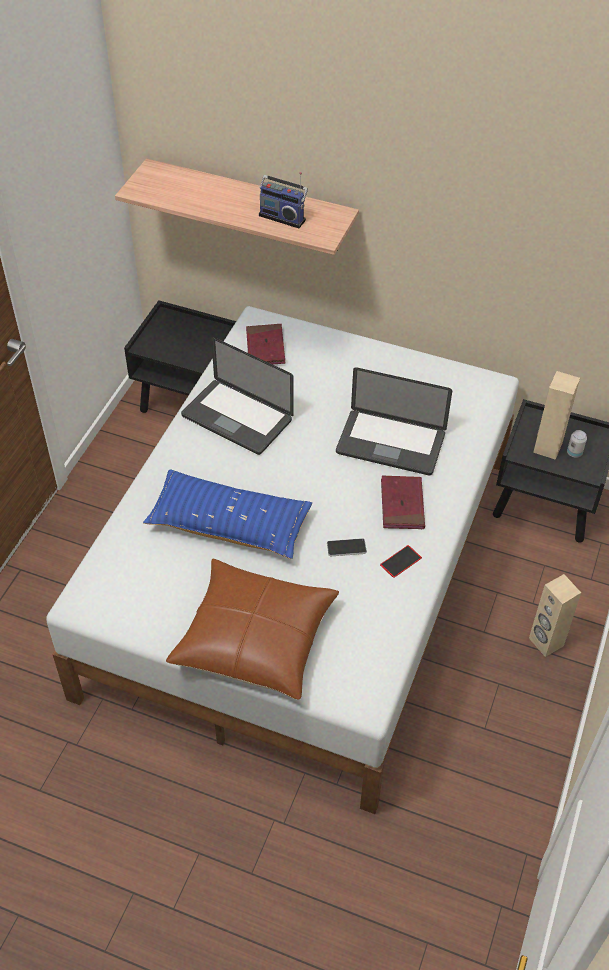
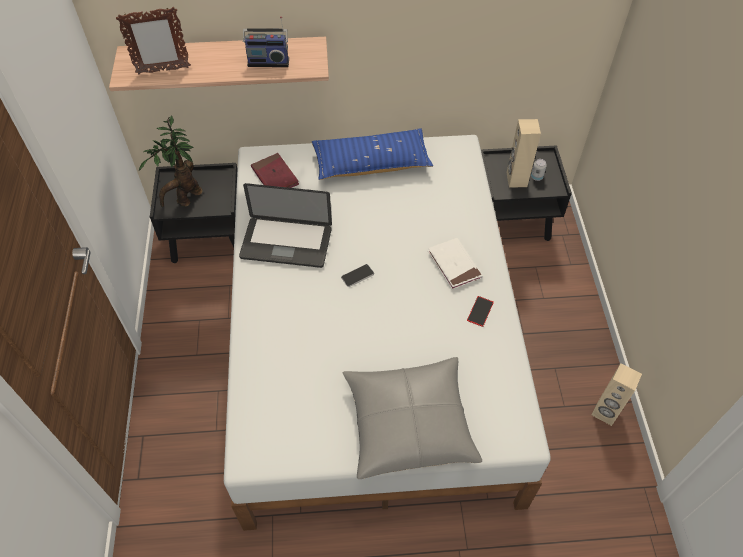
camera: 25 degrees left, 5 degrees up
(170, 342) = (185, 198): none -> potted plant
(174, 195) = (163, 70): none -> picture frame
(229, 524) = (332, 335): blue pillow -> blue pillow (371, 163)
(255, 639) = (409, 424): brown pillow -> grey pillow
(346, 548) = (434, 317): phone -> phone (357, 276)
(390, 443) = (416, 219): laptop -> none
(402, 505) = (454, 265): red book -> white book
(545, 642) = (568, 323): beige speaker -> beige speaker (605, 413)

